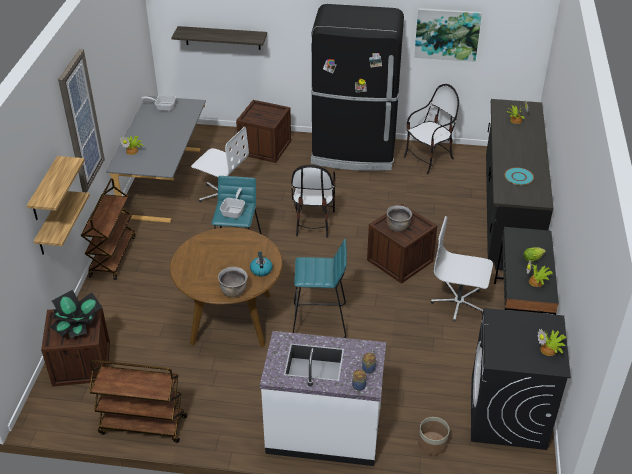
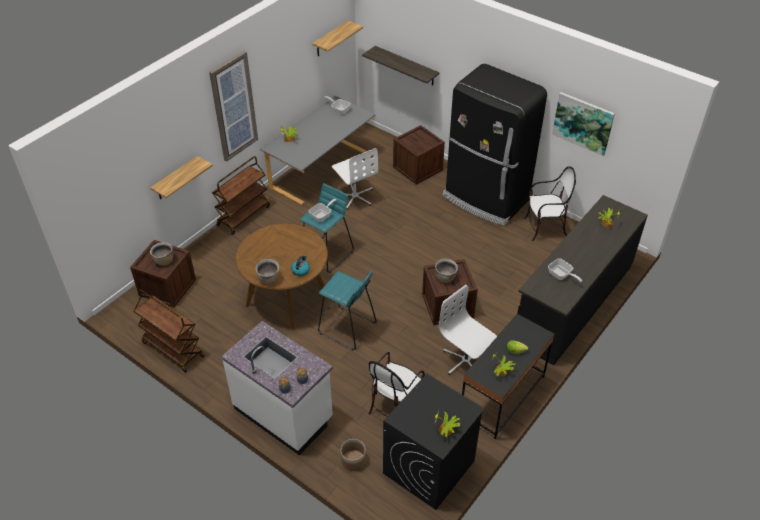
camera: 30 degrees right, 5 degrees up
(45, 190) = (173, 152): shelf -> shelf (330, 39)
(78, 327) = (164, 261): potted plant -> brown cooking pot
(313, 222) = (405, 246): chair -> chair (394, 405)
(519, 177) = (561, 275): turquoise plate -> frying pan

